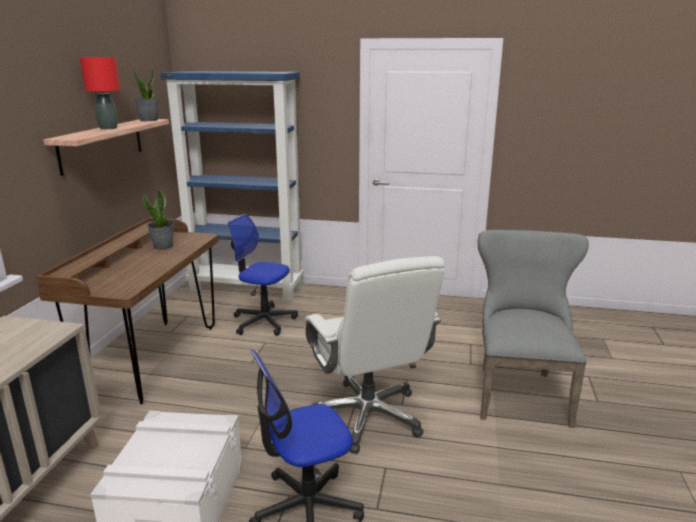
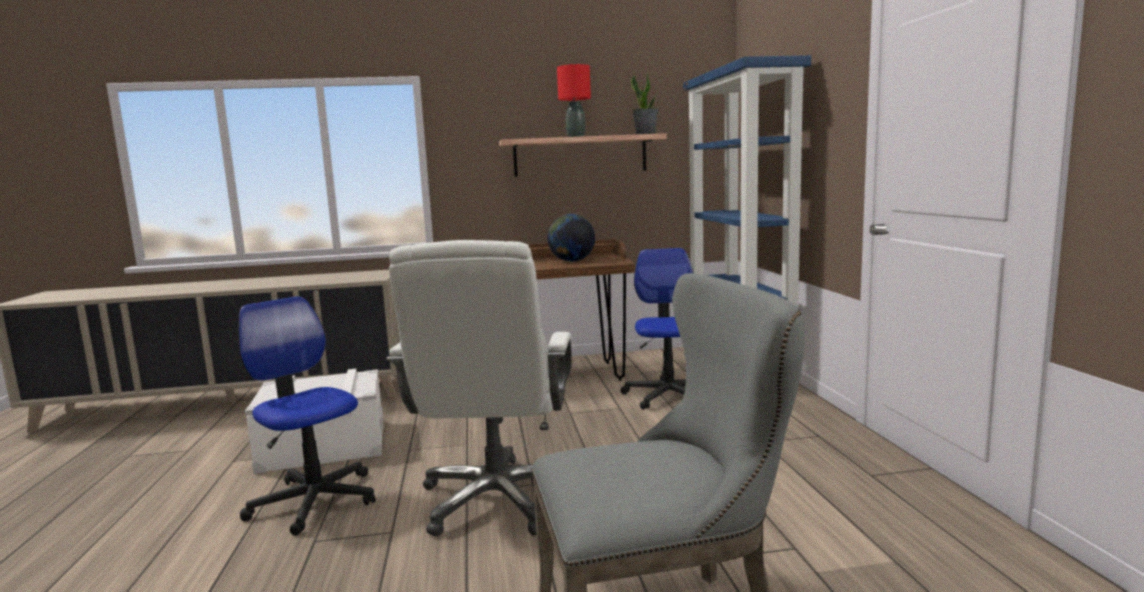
camera: 70 degrees right, 10 degrees down
(163, 246) = (572, 261): potted plant -> globe
(368, 416) = (497, 499): white office chair -> white office chair turned 45 degrees counterclockwise

